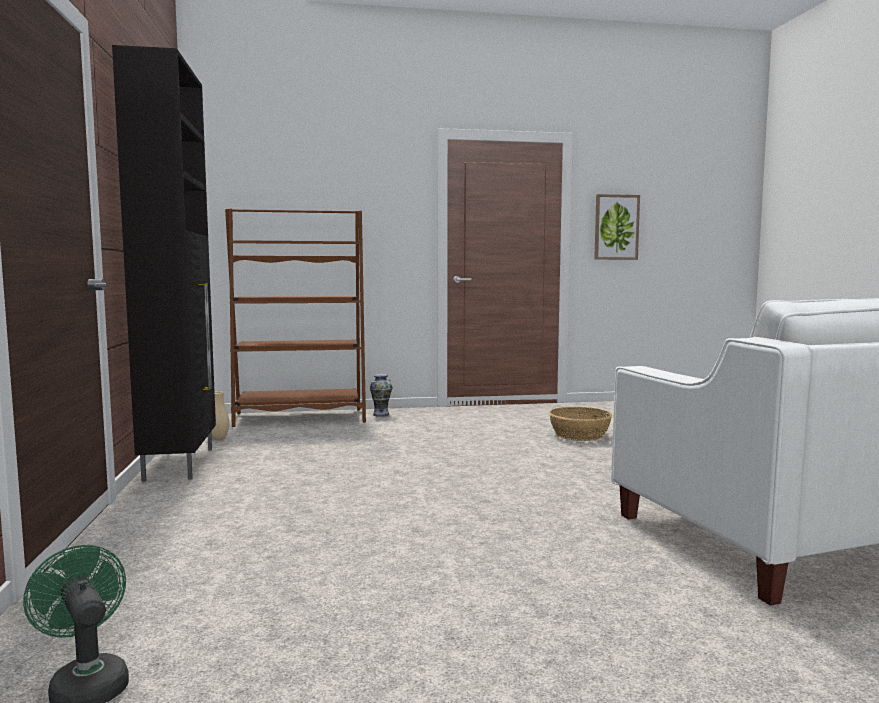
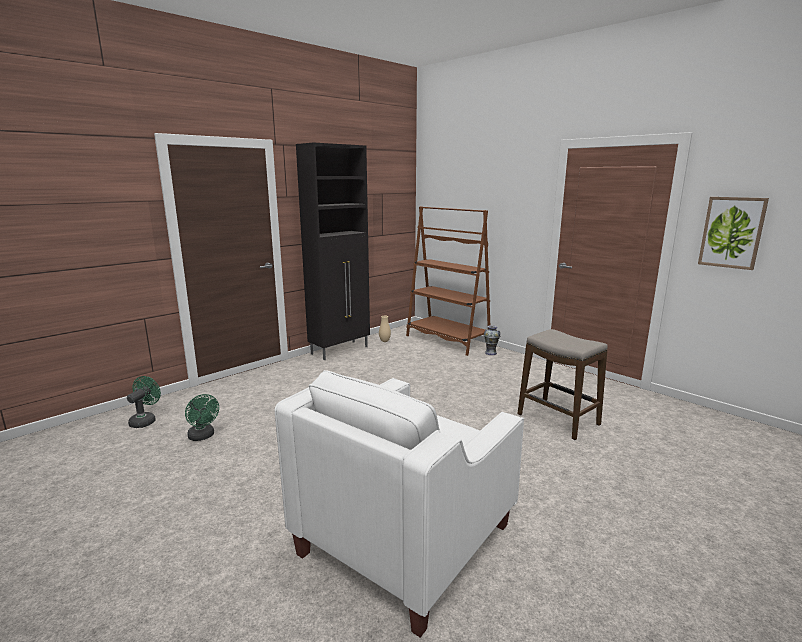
camera: 55 degrees right, 10 degrees up
(306, 621) = (203, 436): none -> green fan
(579, 435) = (558, 419): basket -> stool

